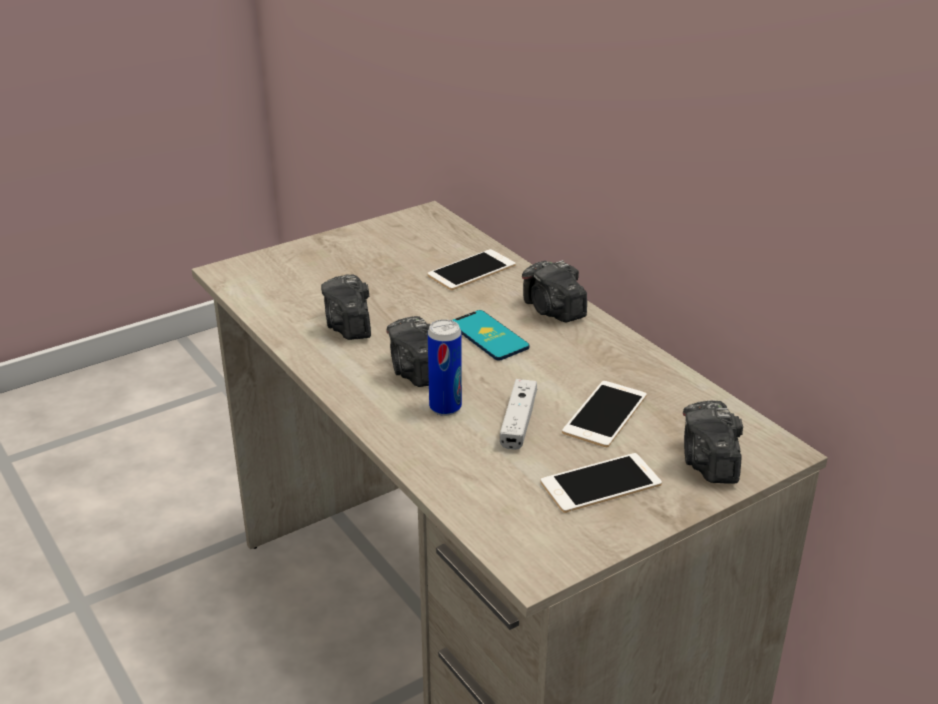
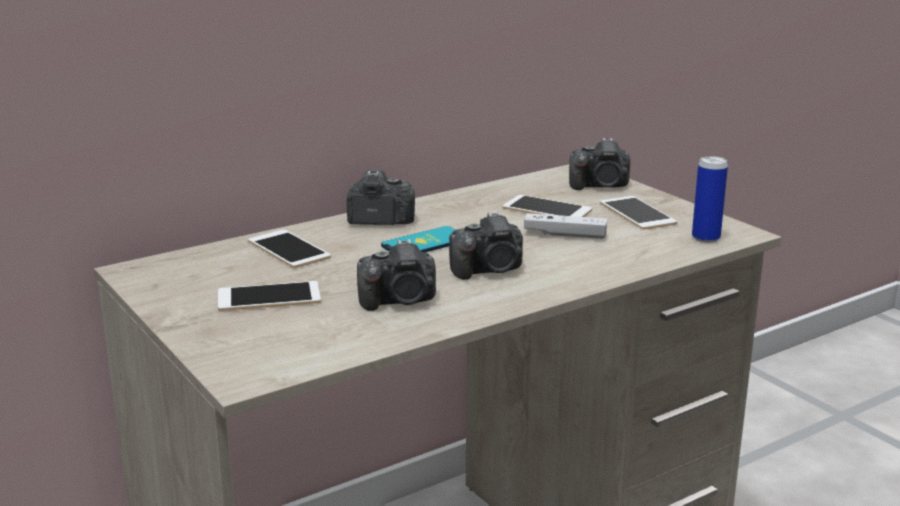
camera: 90 degrees left, 10 degrees down
(366, 269) = (269, 297): none -> phone
(445, 407) = (548, 258): can -> can (705, 238)
(553, 310) = (379, 220): camera -> camera turned 150 degrees counterclockwise

